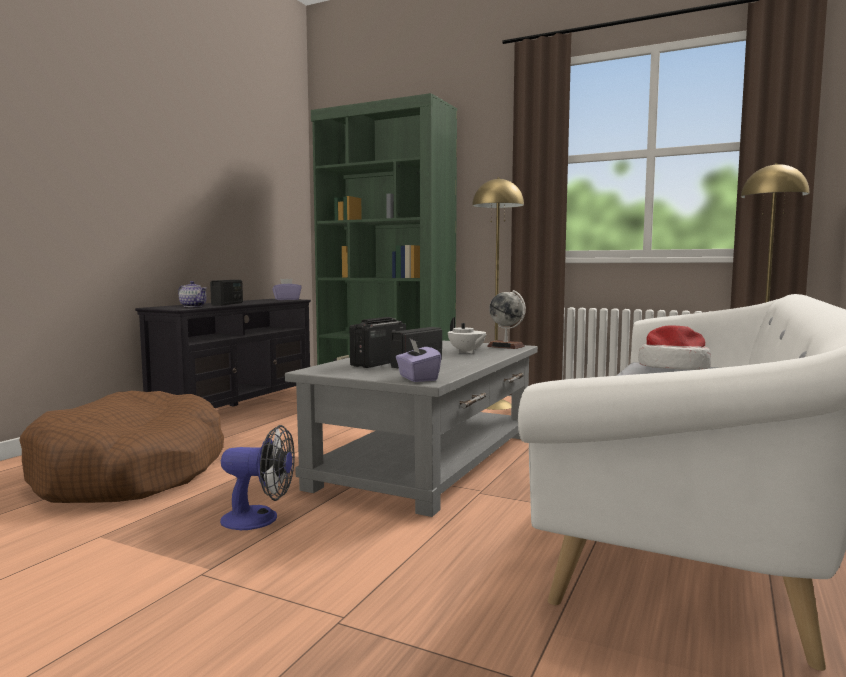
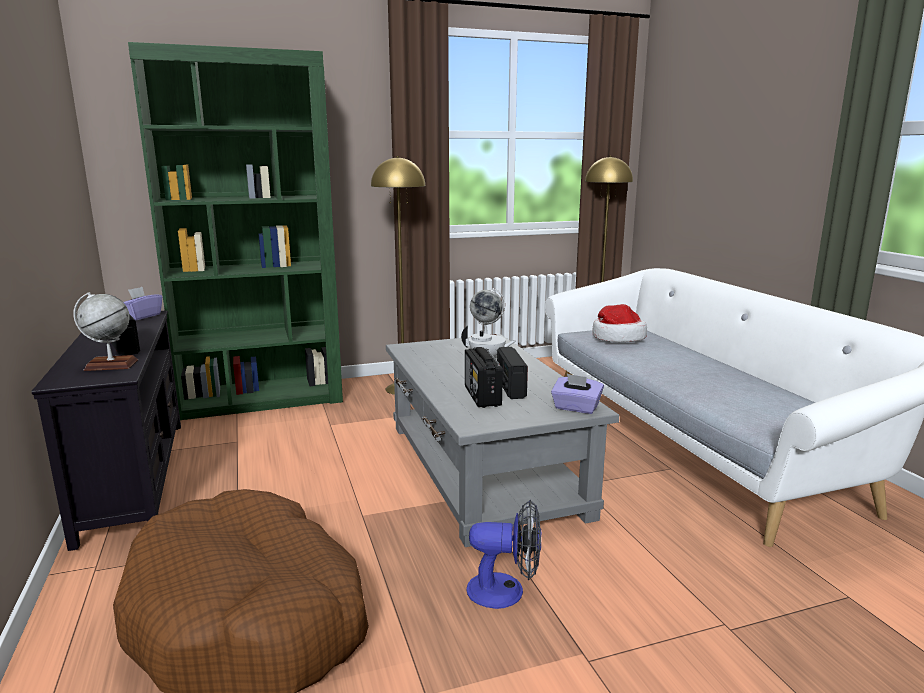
camera: 45 degrees left, 10 degrees up
(193, 306) = (111, 365): teapot -> globe
(259, 519) = (506, 591): fan -> fan turned 45 degrees clockwise

